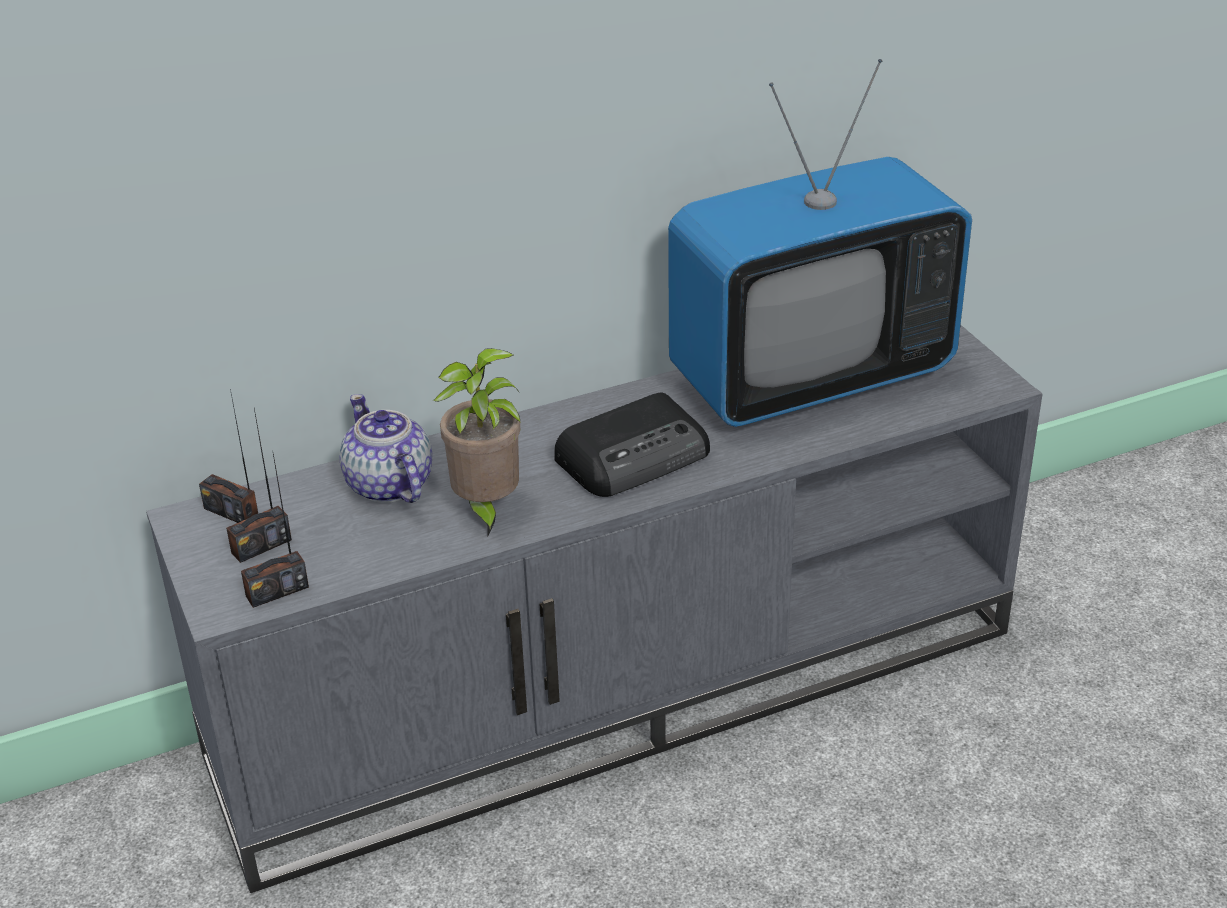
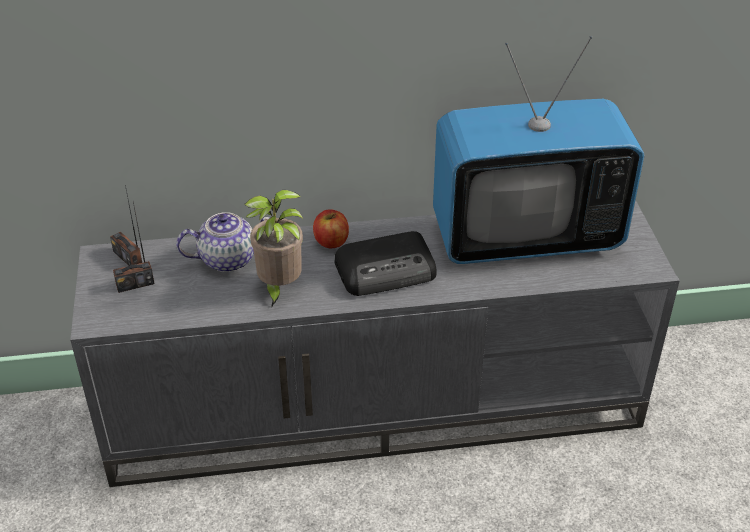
camera: 15 degrees right, 5 degrees up
(277, 591) = (131, 317): radio -> none
(389, 486) = (227, 259): teapot -> teapot turned 90 degrees clockwise
(534, 434) = (331, 241): none -> apple

